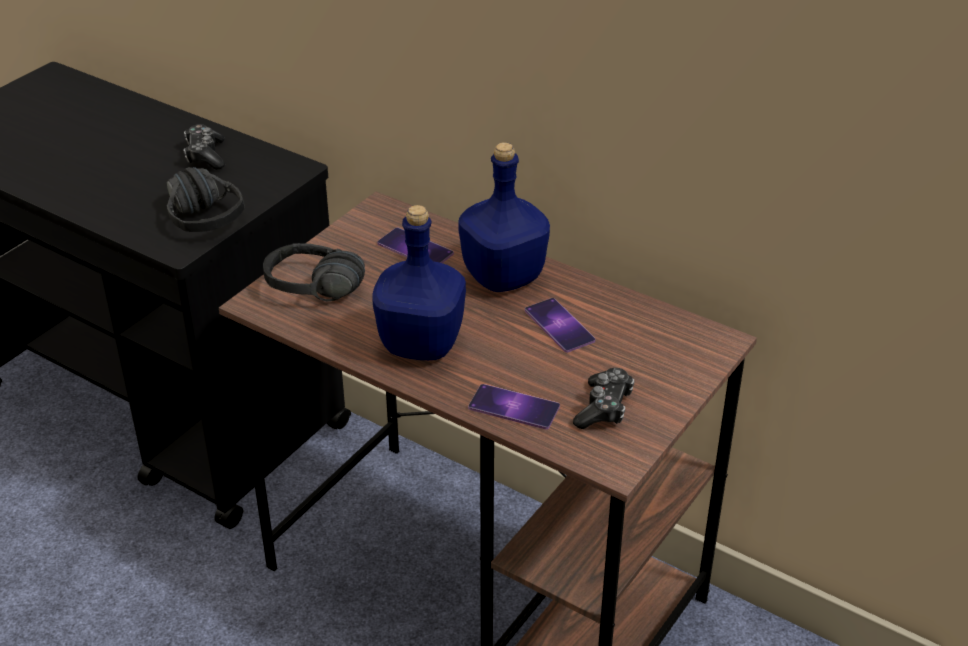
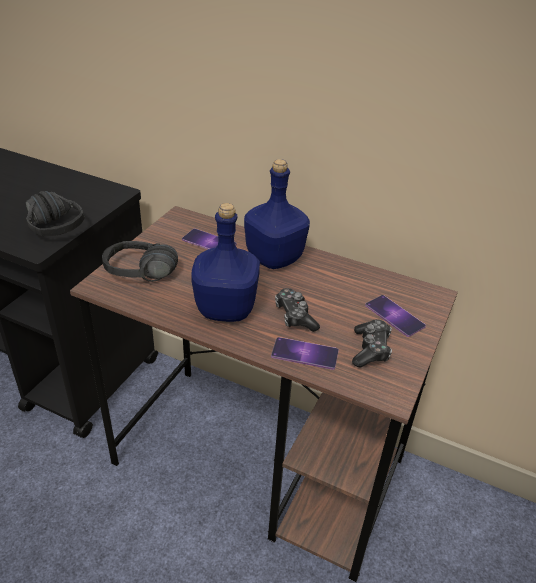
camera: 10 degrees left, 0 degrees up
(205, 155) = (53, 186): game controller -> game controller (295, 316)
(559, 325) = (322, 290): phone -> phone (394, 316)

